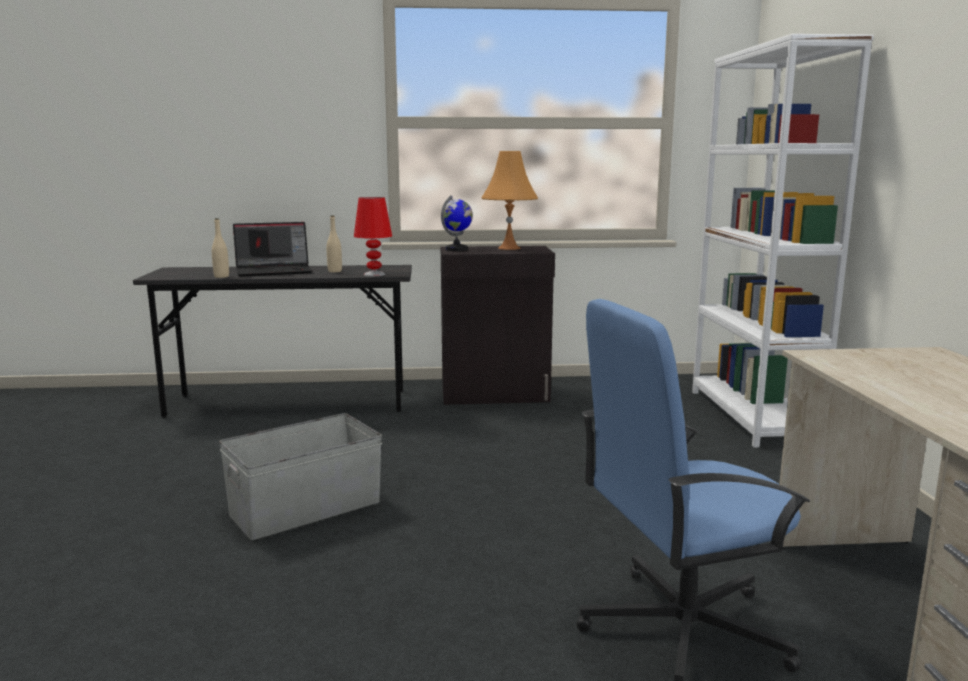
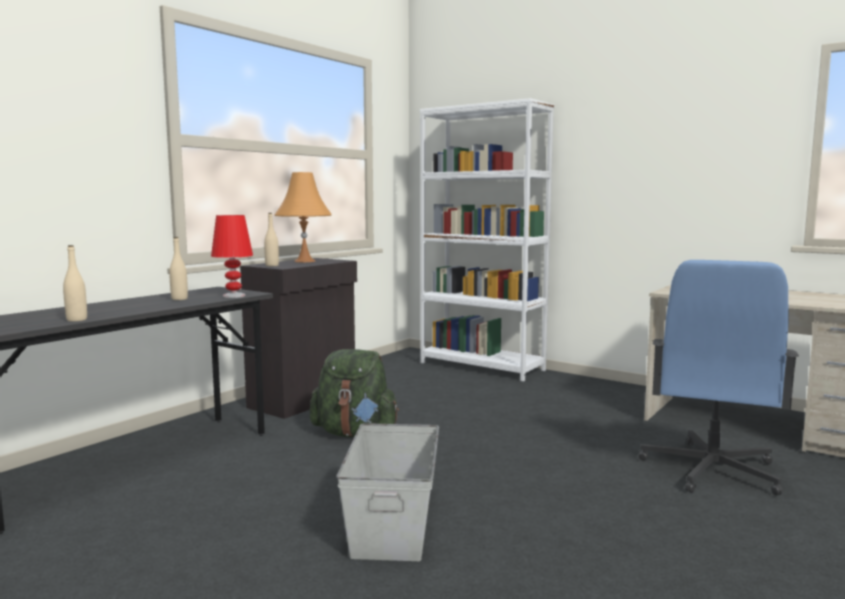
camera: 50 degrees left, 5 degrees down
(275, 271) = (111, 307): laptop -> none
(457, 249) = (272, 265): globe -> beige bottle
(458, 435) = (355, 433): none -> green backpack

